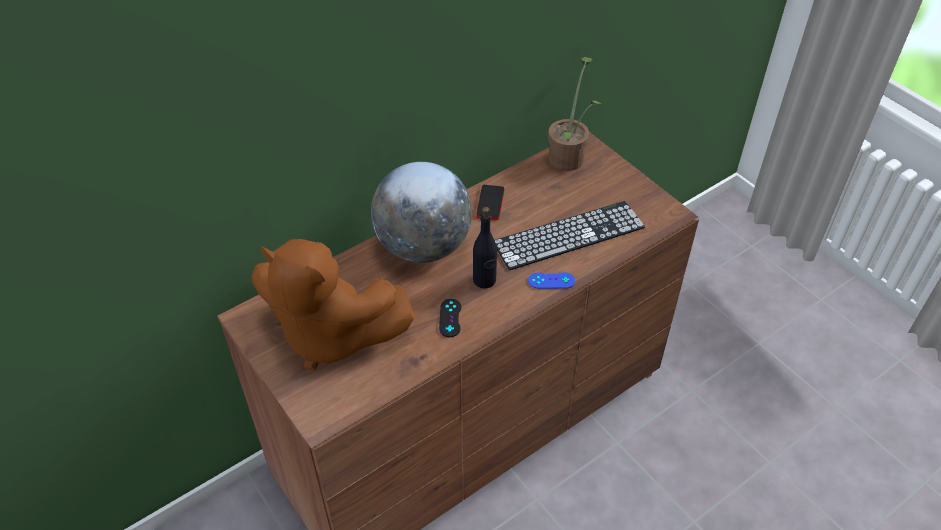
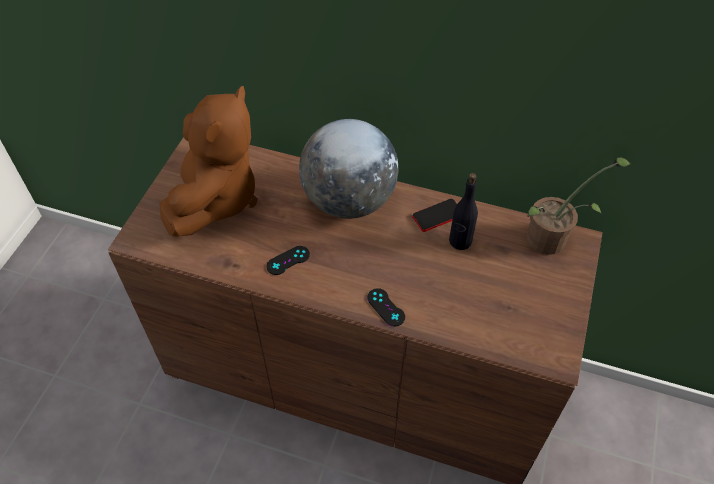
camera: 55 degrees right, 5 degrees up
(330, 334) = (216, 198): brown plush toy -> brown plush toy turned 150 degrees counterclockwise
(484, 280) = (347, 260): black bottle -> black bottle (460, 241)
(551, 281) = (386, 307): blue game controller -> black game controller
(569, 235) = (452, 291): keyboard -> none

